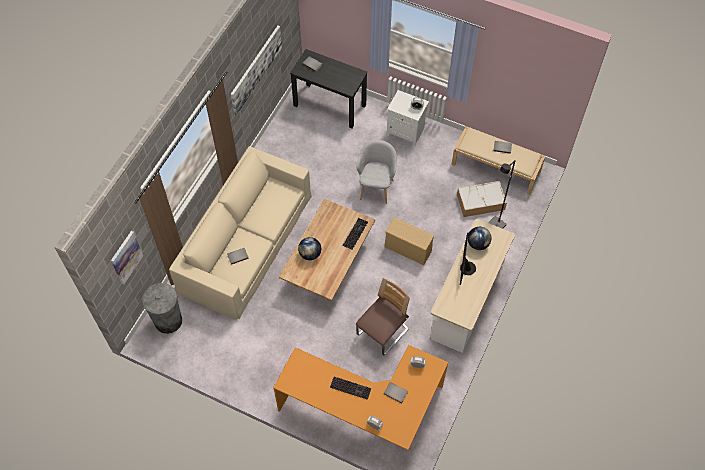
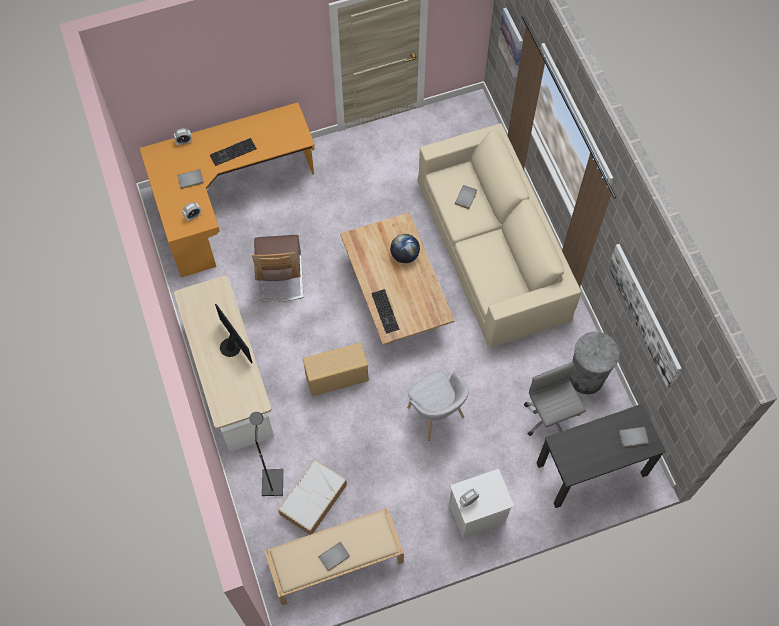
camera: 135 degrees right, 5 degrees up
(168, 320) = (473, 130): grey trash can -> grey trash can (586, 377)
(321, 140) = (550, 418): none -> grey office chair
(478, 244) = (243, 382): globe -> none

